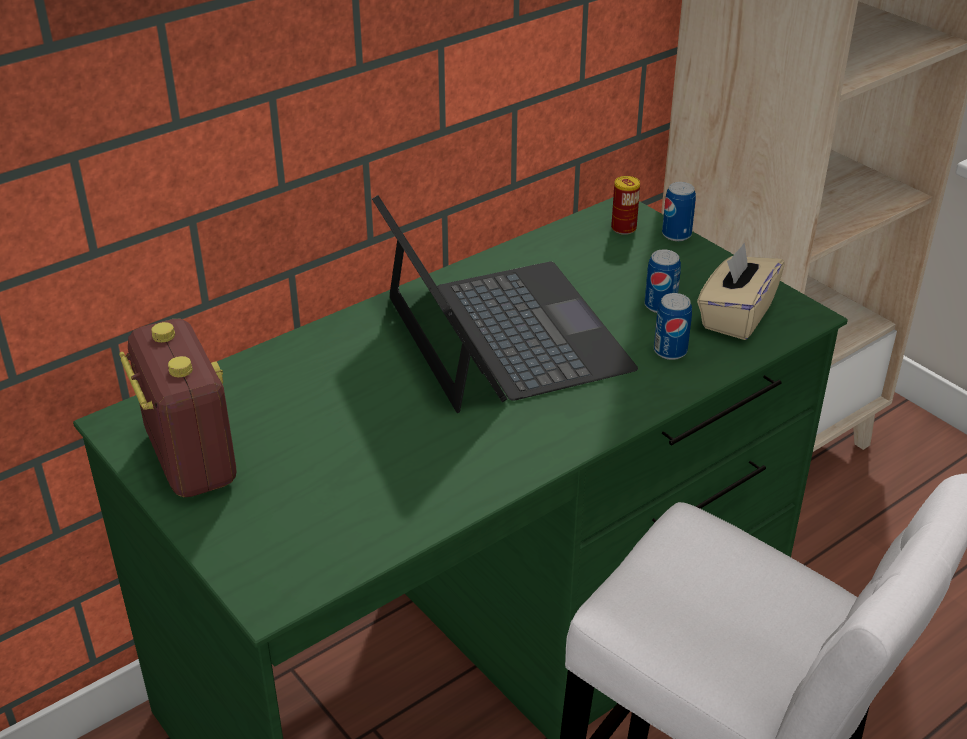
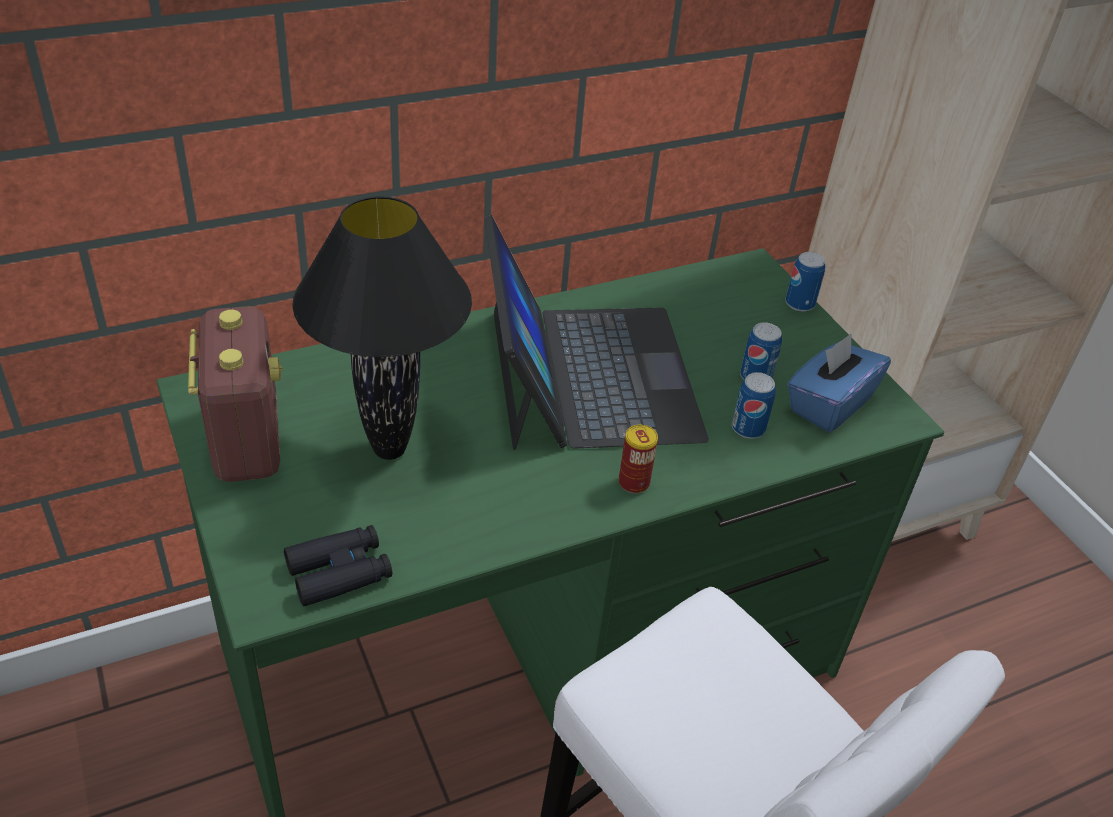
camera: 10 degrees right, 5 degrees up
(332, 554) = (339, 572): none -> black binoculars
(335, 436) = (388, 448): none -> black table lamp
(623, 228) = (749, 286): can -> can (633, 482)
(735, 316) = (828, 404): beige tissue box -> blue tissue box

